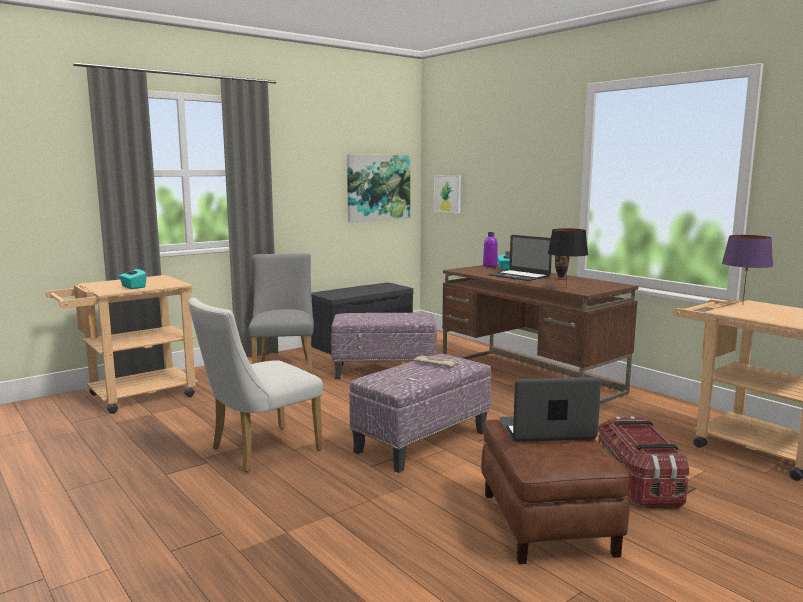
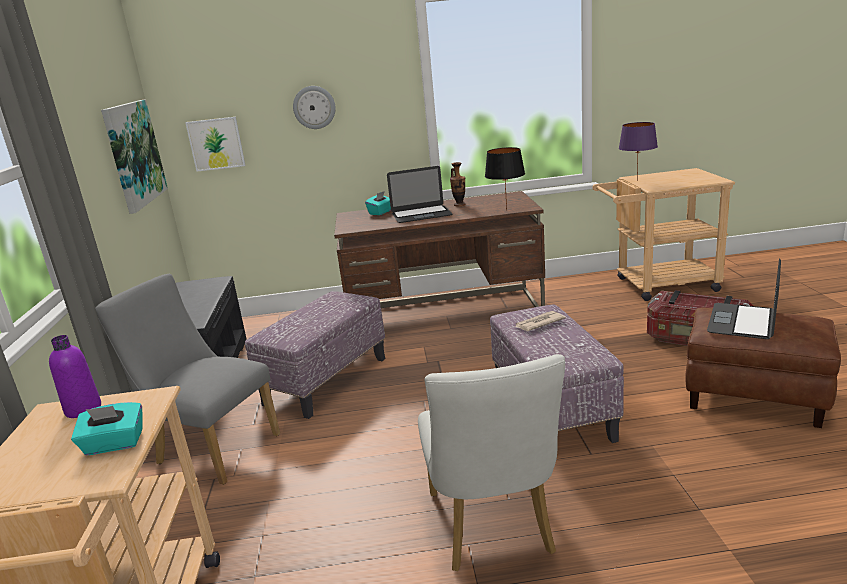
camera: 55 degrees left, 10 degrees up
(490, 266) = (349, 215): purple bottle -> purple bottle (83, 409)
(505, 175) = (314, 107): none -> wall clock

